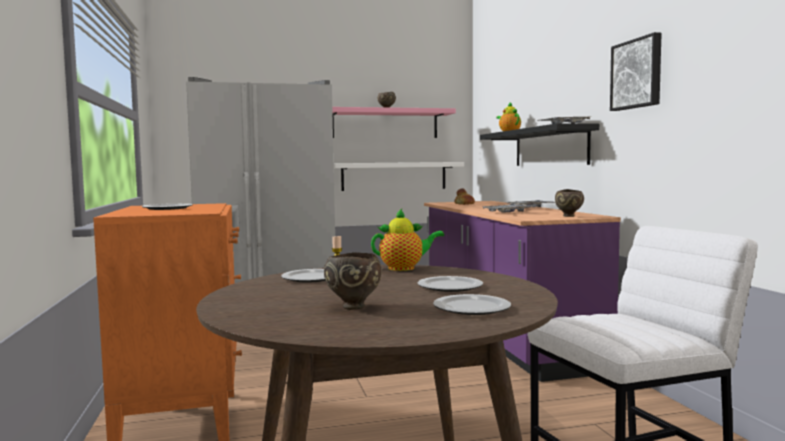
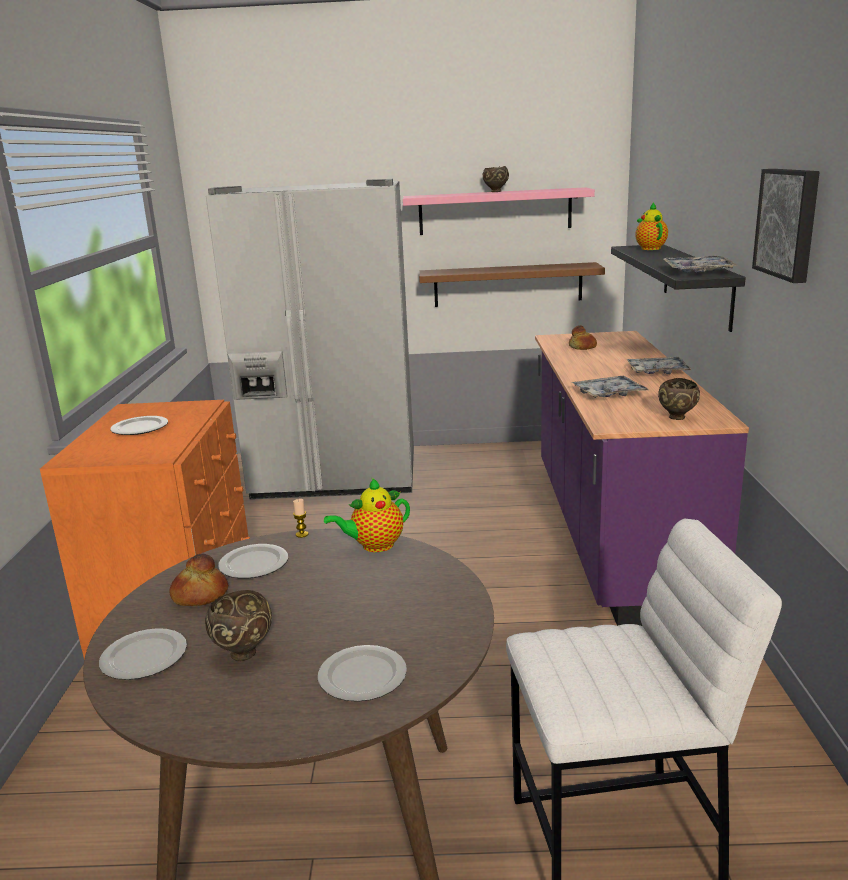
camera: 15 degrees right, 15 degrees up
(279, 290) = (199, 595): none -> bread
(394, 176) = (508, 284): white shelf -> brown shelf
(404, 268) = (374, 546): teapot -> teapot turned 150 degrees clockwise
(450, 287) = (384, 611): plate -> plate (143, 658)

